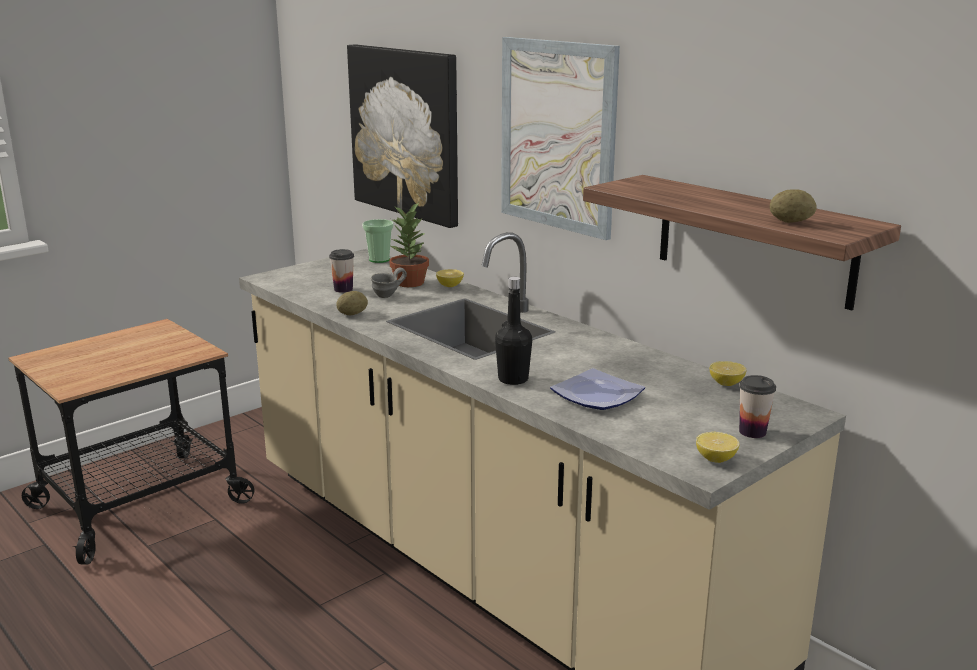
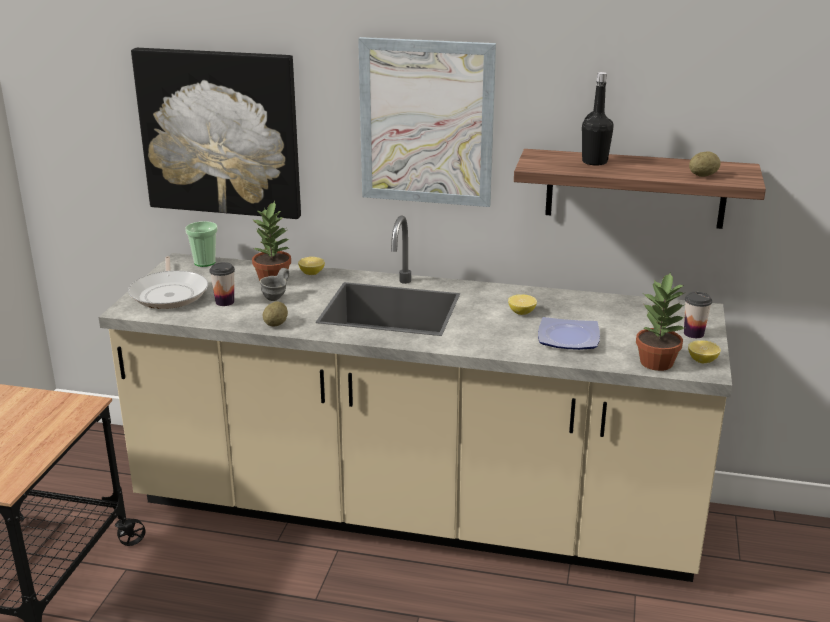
camera: 35 degrees left, 5 degrees up
(315, 274) = (170, 293): none -> frying pan
(513, 379) = (495, 343): black bottle -> black bottle (594, 162)
(657, 445) = (657, 362): none -> potted plant
(726, 383) = (629, 302): lemon -> lemon (521, 312)

